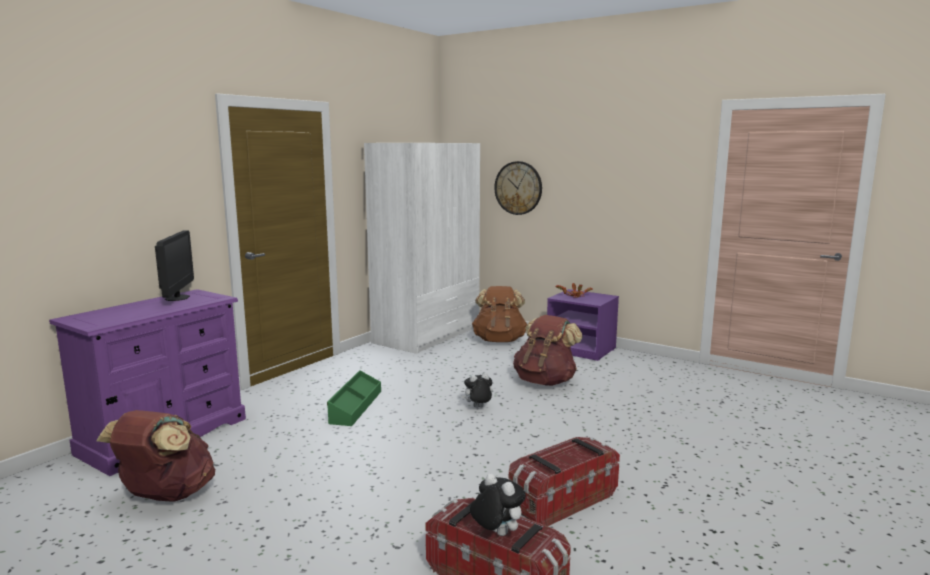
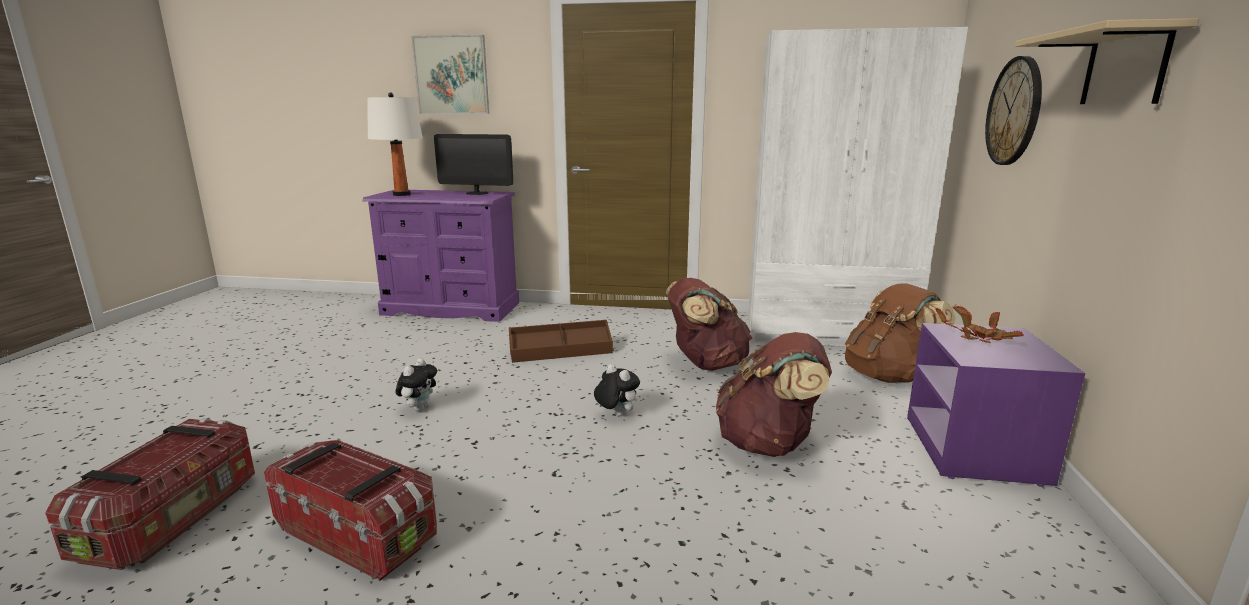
camera: 65 degrees right, 5 degrees up
(111, 318) = (401, 194): none -> white table lamp
(118, 173) = (451, 75): none -> picture
(166, 496) = (350, 338): brown backpack -> brown backpack (705, 364)
(177, 298) = (477, 193): monitor -> monitor turned 45 degrees clockwise
(355, 406) = (561, 352): green storage box -> brown storage box
(496, 533) = (142, 460): plush toy -> plush toy (419, 408)
(599, 173) = (1124, 67): none -> beige shelf

